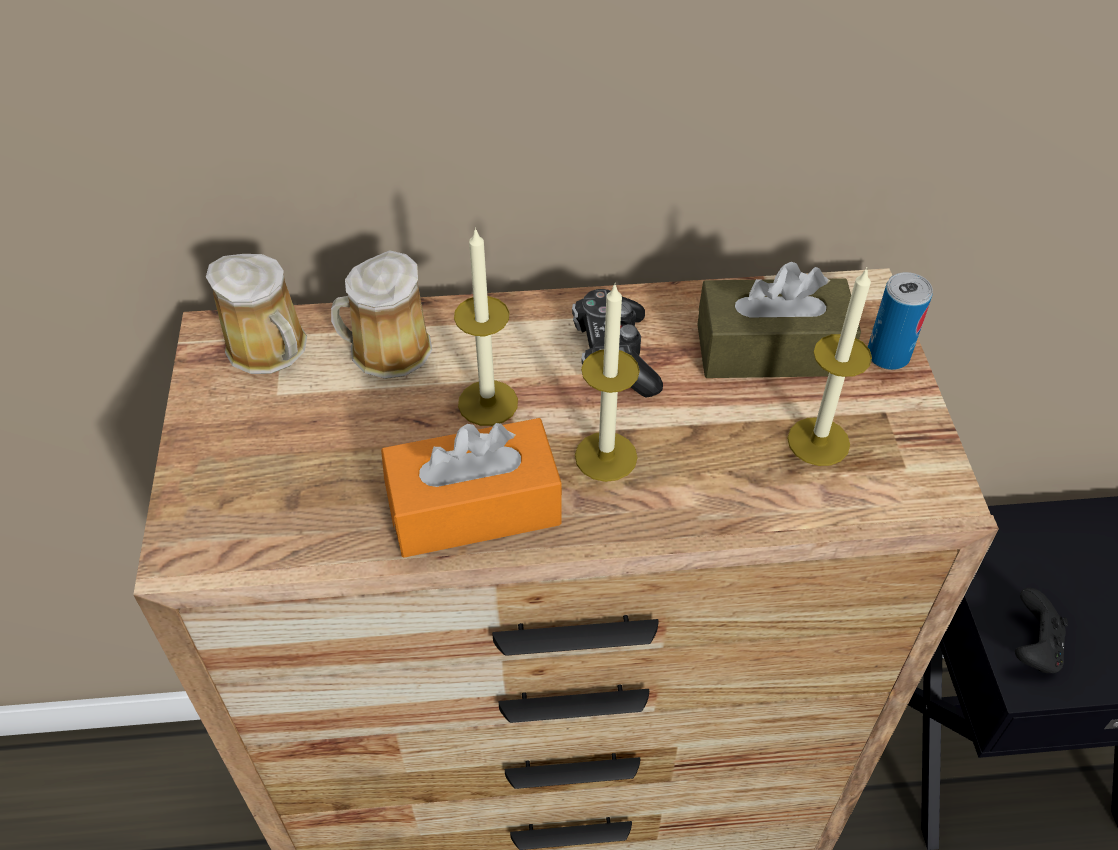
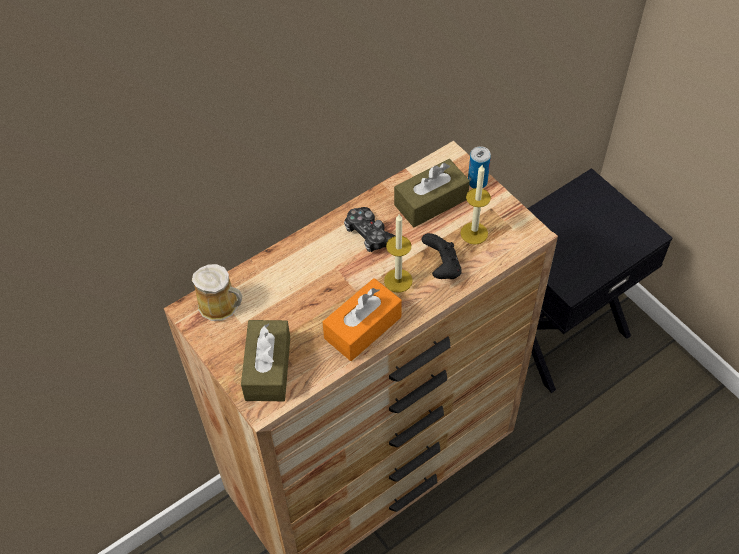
camera: 30 degrees left, 5 degrees up
(251, 492) = (268, 368): none -> brown tissue box
(385, 350) = (272, 280): mug -> none
(488, 403) = (334, 282): candle -> none
(1032, 648) = (566, 273): black game controller -> black game controller (442, 268)

